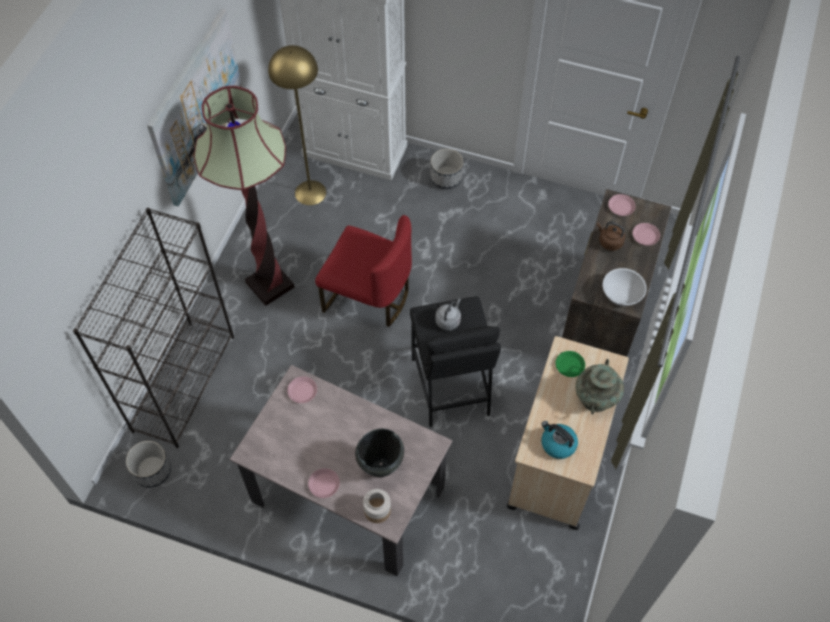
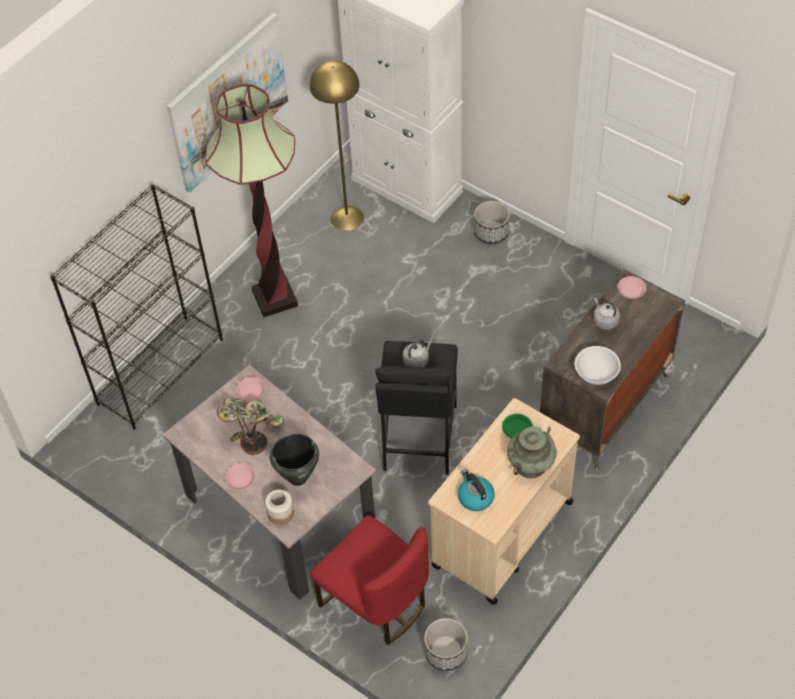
camera: 20 degrees right, 5 degrees down
(152, 471) = (103, 444): planter -> planter (445, 653)
(316, 431) = (250, 430): none -> potted plant
(368, 297) = (367, 332): red chair -> red chair (376, 602)
(609, 242) = (604, 320): brown kettle -> grey kettle
(645, 236) = (645, 323): pink plate -> none

